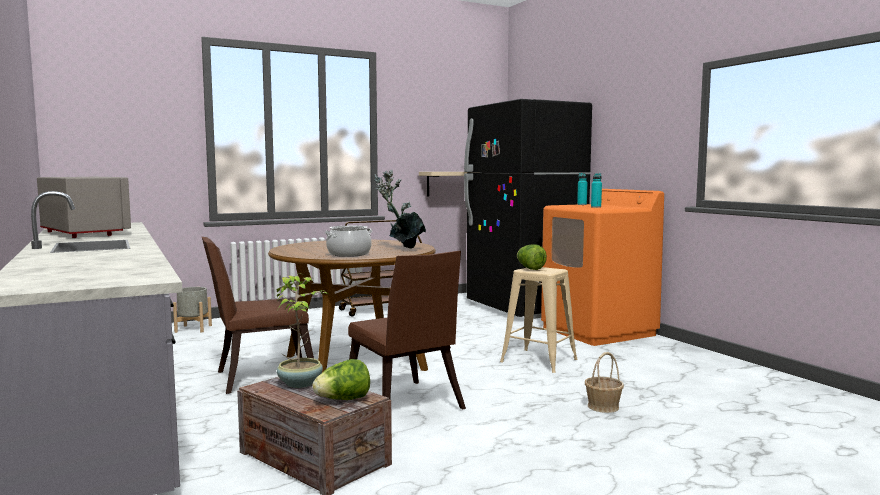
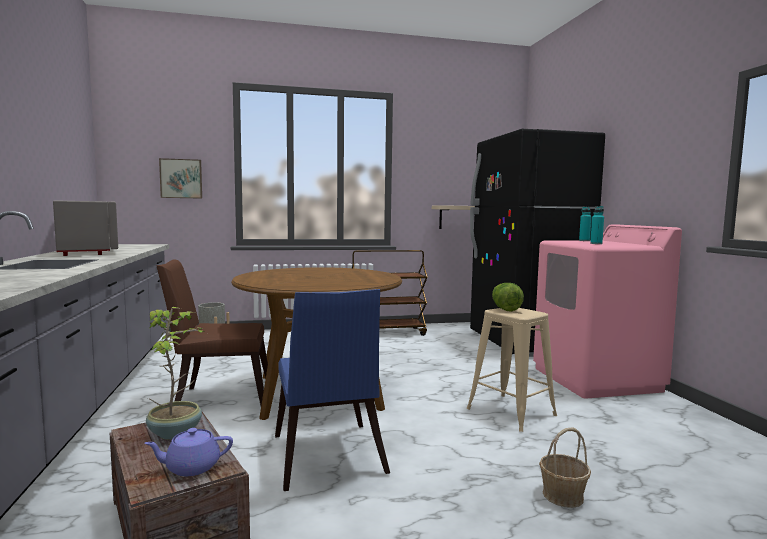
camera: 15 degrees right, 0 degrees up
(144, 146) = (181, 178): none -> picture
(343, 400) = (191, 467): lettuce -> purple teapot
(349, 254) = (300, 283): cooking pot -> none
(401, 249) = (363, 280): potted plant -> none
(405, 407) = (327, 459): brown chair -> blue chair
(598, 331) = (596, 379): orange washing machine -> pink washing machine

